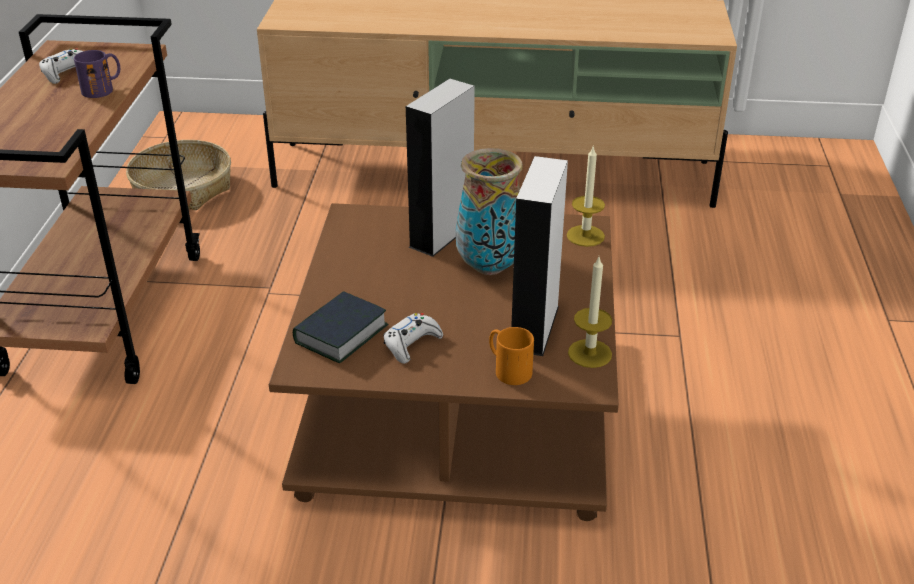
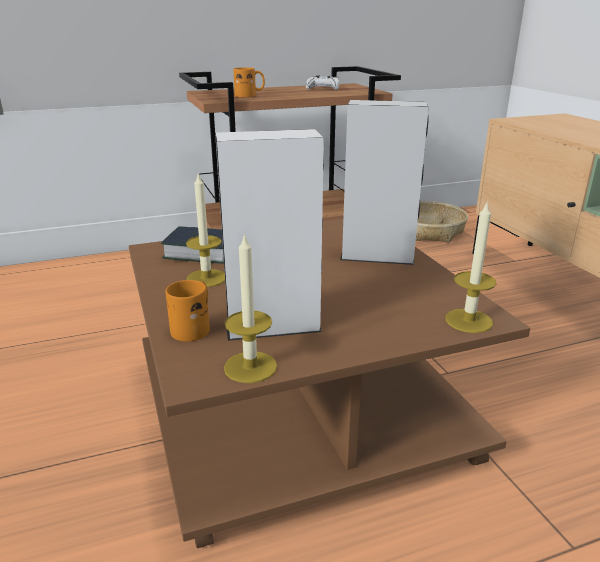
camera: 65 degrees right, 10 degrees down
(51, 133) = (249, 95): none -> orange mug
(103, 89) = (314, 94): purple mug -> none
(411, 344) = (206, 278): white game controller -> candle
(490, 266) = (352, 285): vase -> none

